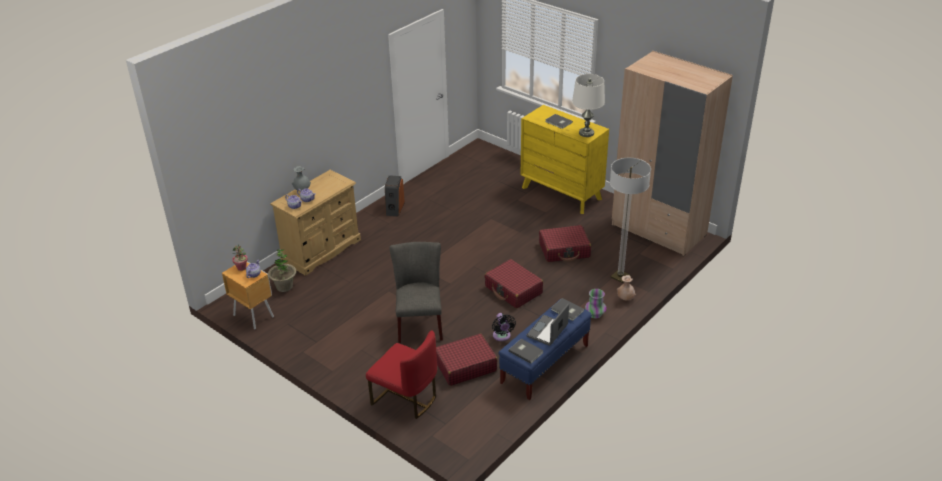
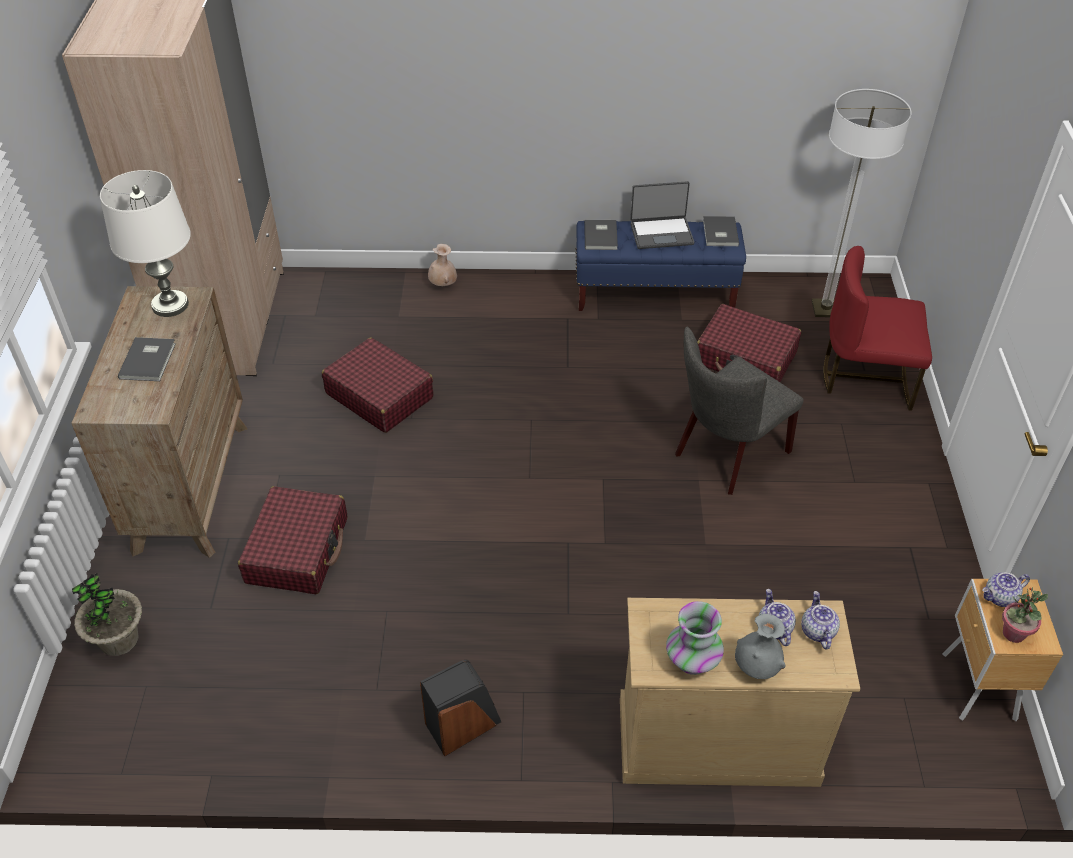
camera: 130 degrees left, 10 degrees up
(284, 286) = (868, 709): potted plant -> potted plant (119, 640)
(406, 398) = (866, 377): red chair -> red chair turned 75 degrees counterclockwise
(502, 336) = (651, 356): black fan -> none
(513, 290) = (540, 398): red suitcase -> red suitcase (298, 550)
(561, 193) = (191, 487): yellow dresser -> brown dresser
(595, 314) = (507, 296): vase -> vase (692, 660)
(620, 277) = (395, 309): floor lamp -> floor lamp (825, 309)

